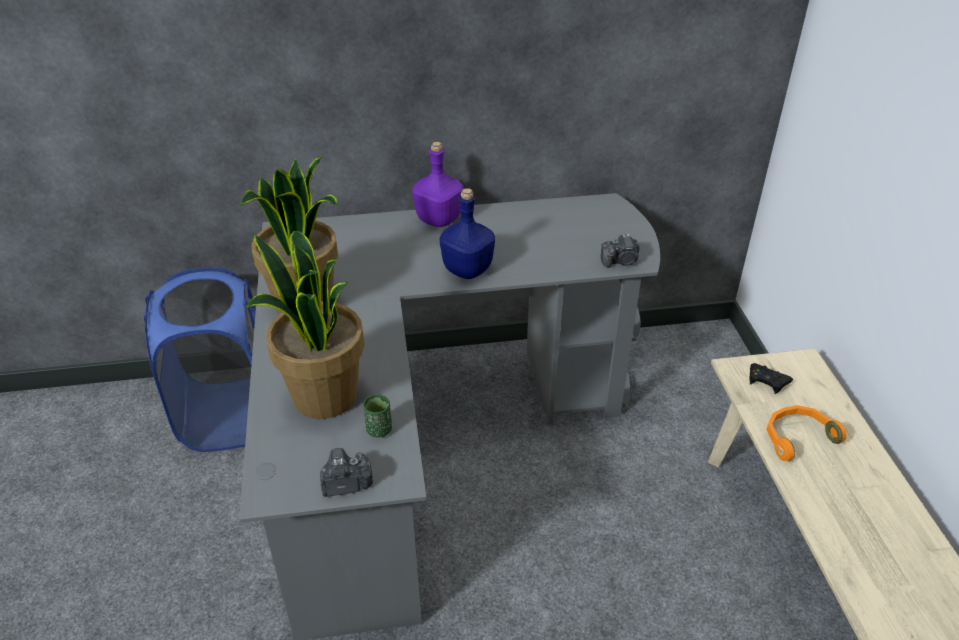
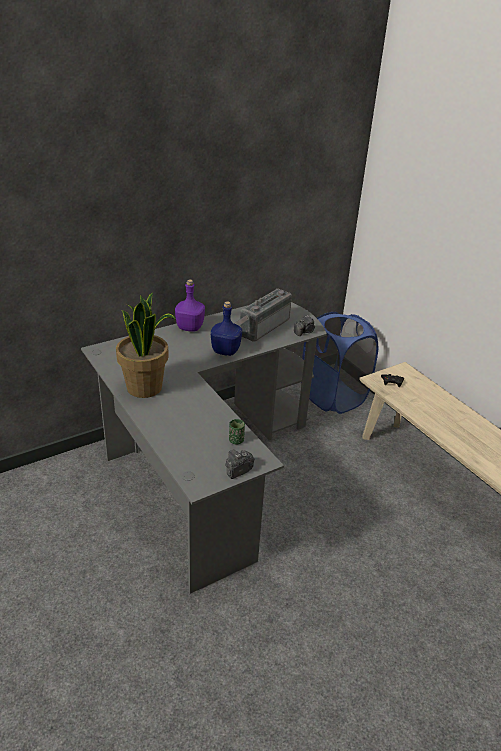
camera: 25 degrees left, 5 degrees down
(228, 416) = (67, 484): blue laundry basket -> blue laundry basket (333, 397)
(323, 397) = (192, 432): potted plant -> none
(554, 238) = (262, 326): none -> radio
(797, 437) = (420, 405): orange headphones -> none

